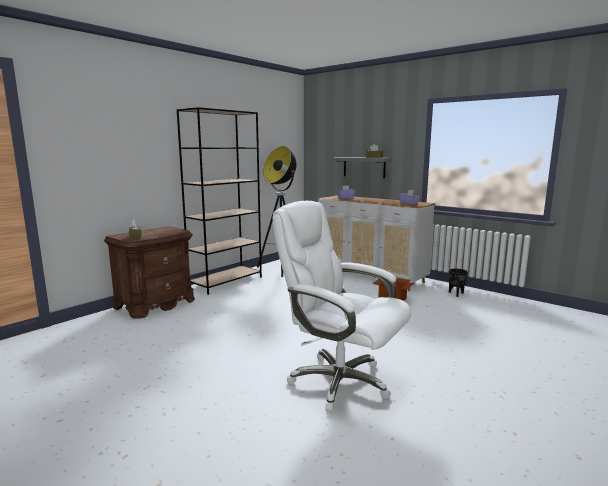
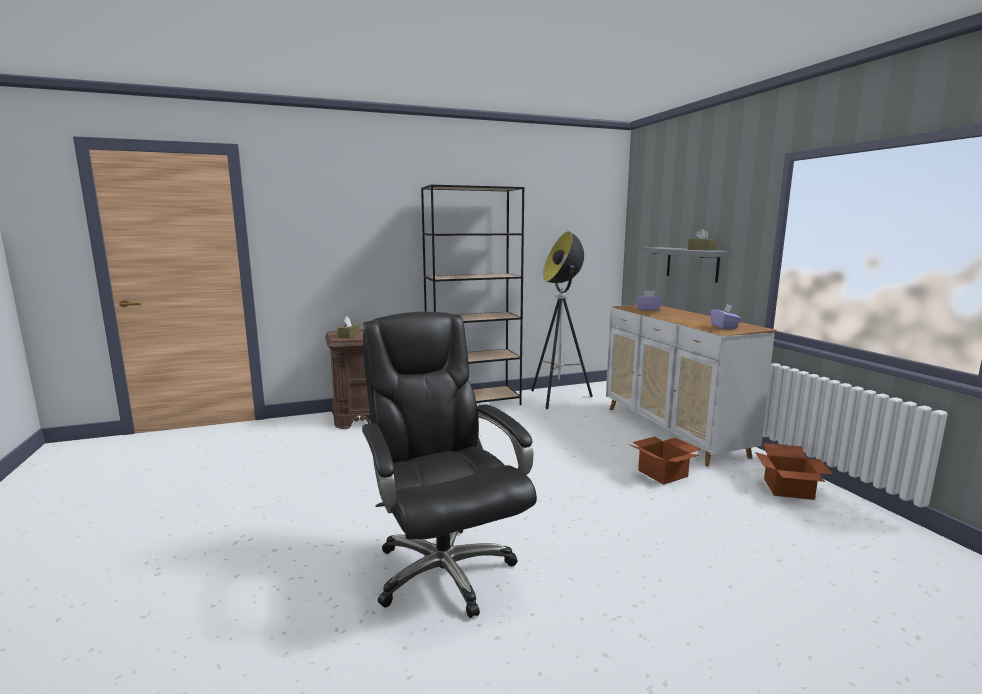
camera: 30 degrees right, 0 degrees up
(342, 382) = (445, 572): white office chair -> black office chair
(456, 294) = (787, 489): black planter -> cardboard box

